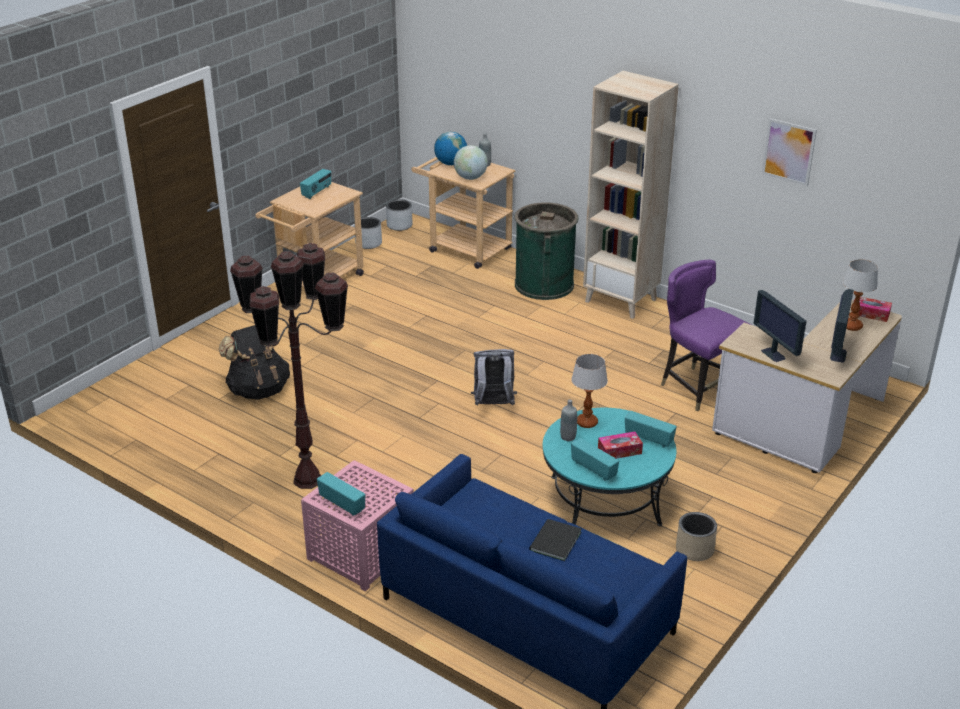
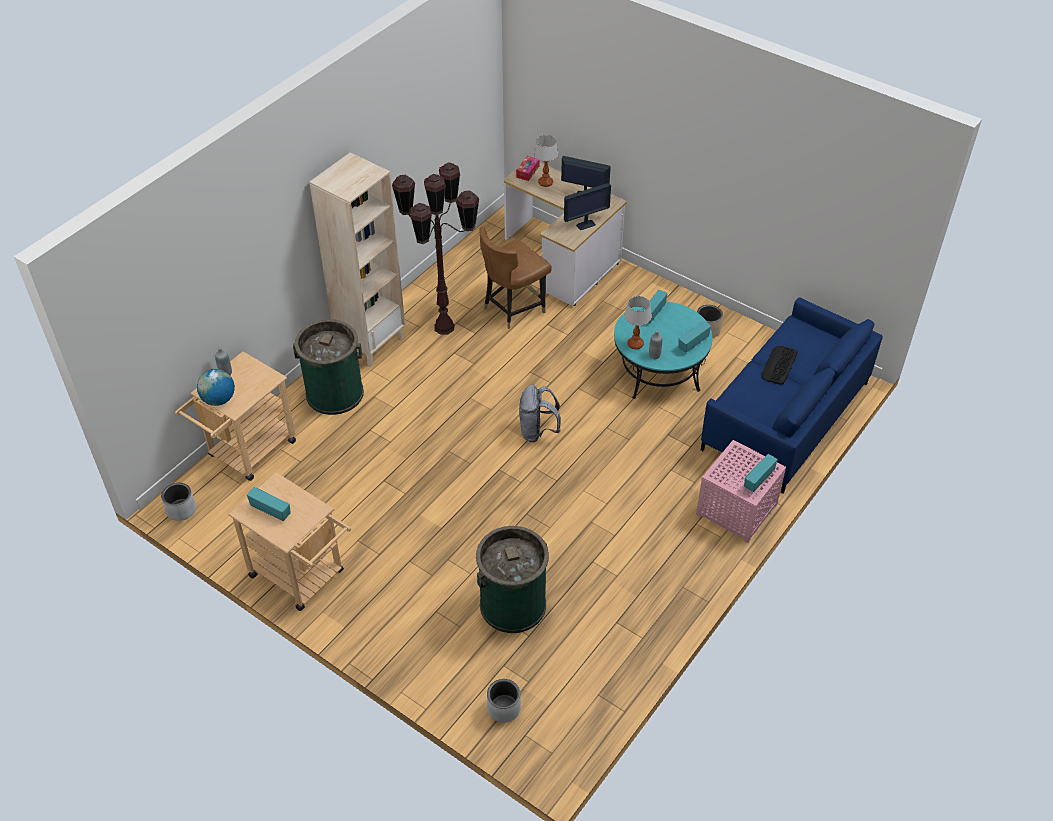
camera: 90 degrees left, 15 degrees up
(258, 389) = (512, 604): black backpack -> green trash can
(306, 480) = (649, 552): brown floor lamp -> brown floor lamp (444, 327)
(369, 243) = (220, 535): grey planter -> grey planter (503, 708)
(470, 178) = (257, 384): globe -> none
(553, 541) = (779, 365): black book -> keyboard
(619, 451) = (669, 329): tissue box -> none
(698, 388) = (513, 308): purple chair -> brown chair
(788, 152) = (423, 129): picture -> none

